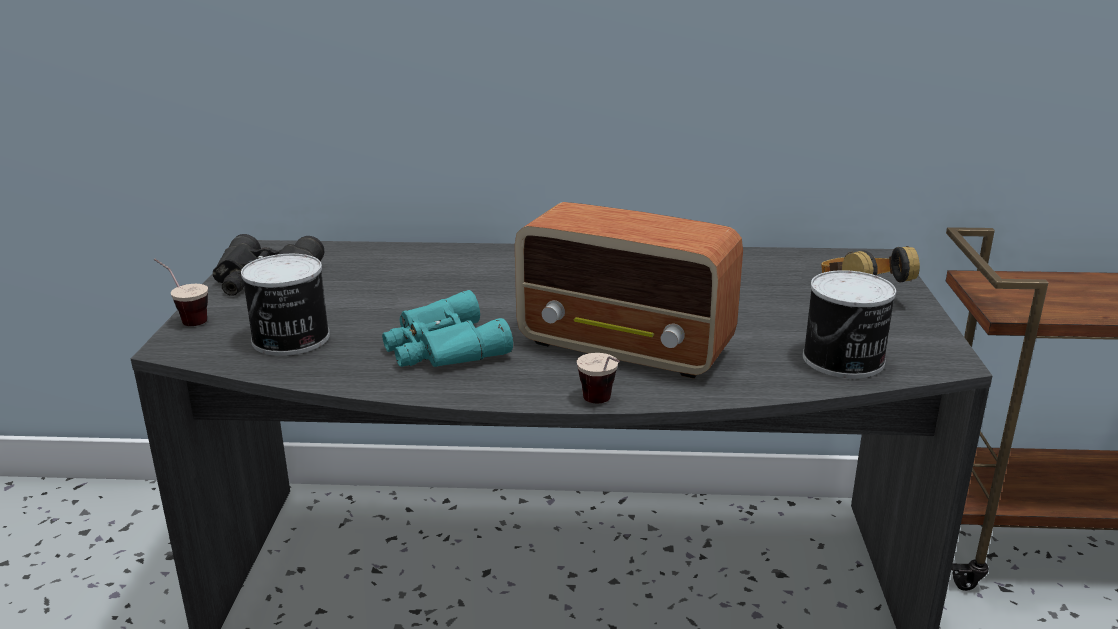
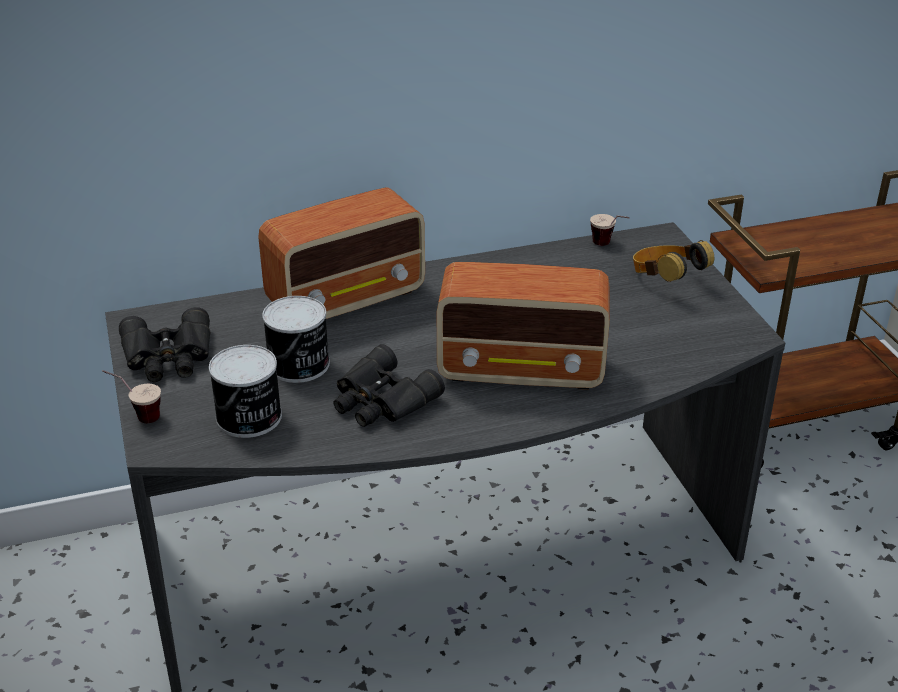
camera: 20 degrees left, 10 degrees up
(442, 348) = (381, 400): turquoise binoculars -> black binoculars
(483, 261) = (348, 298): none -> radio
(603, 405) = (538, 429): cup -> cup (608, 246)
(844, 360) = (683, 349): can -> can (299, 365)

